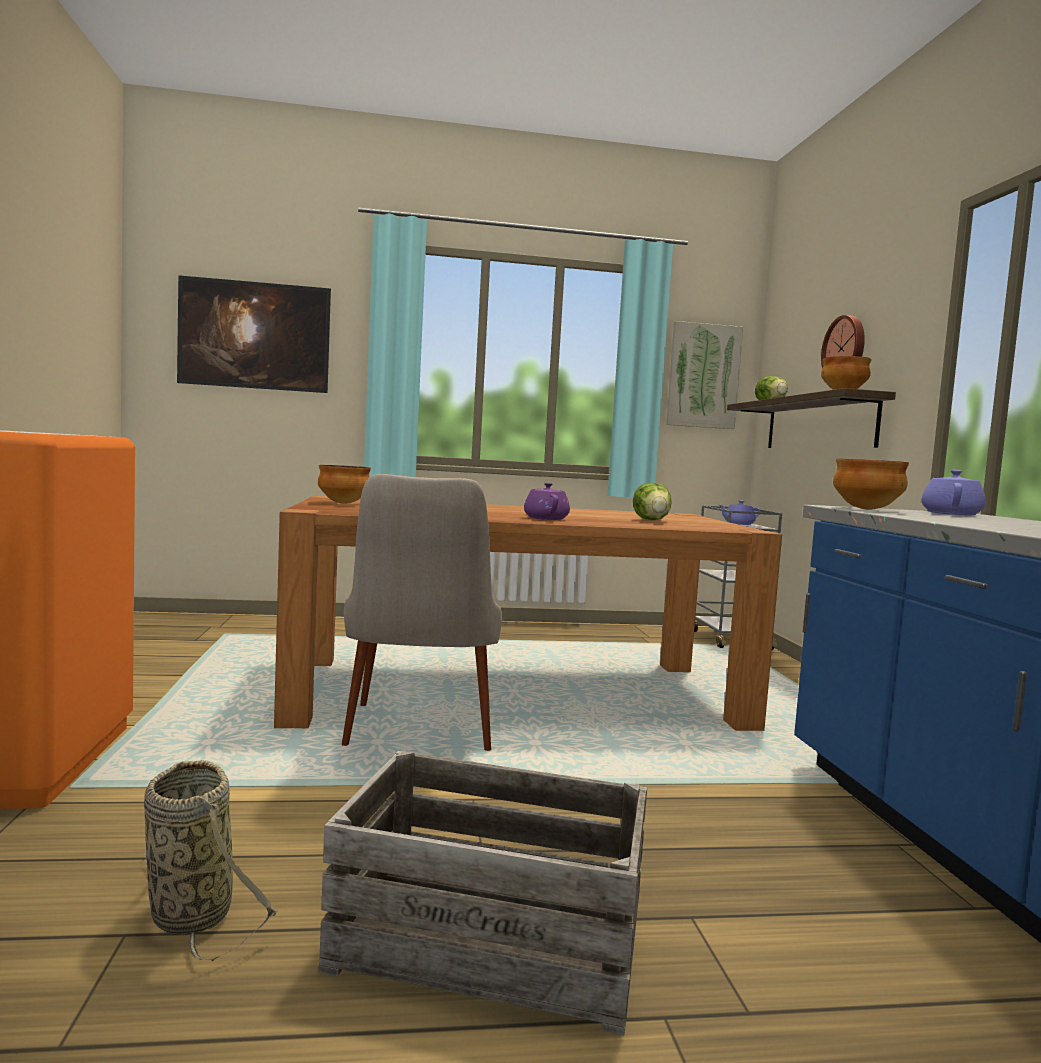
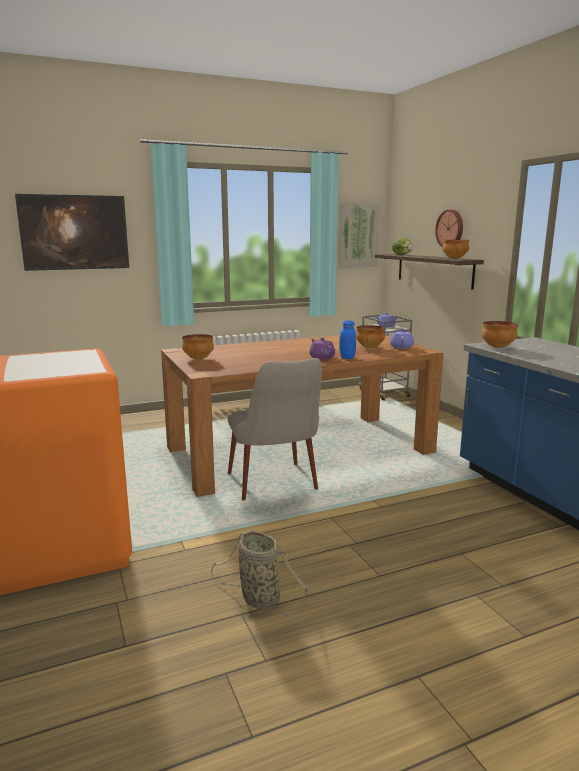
camera: 15 degrees left, 10 degrees up
(489, 941) = (392, 581): crate -> none
(590, 522) = (347, 357): none -> blue jar
(652, 520) = (369, 347): lettuce -> bowl
(951, 514) = (532, 344): purple teapot -> purple teapot (401, 347)

